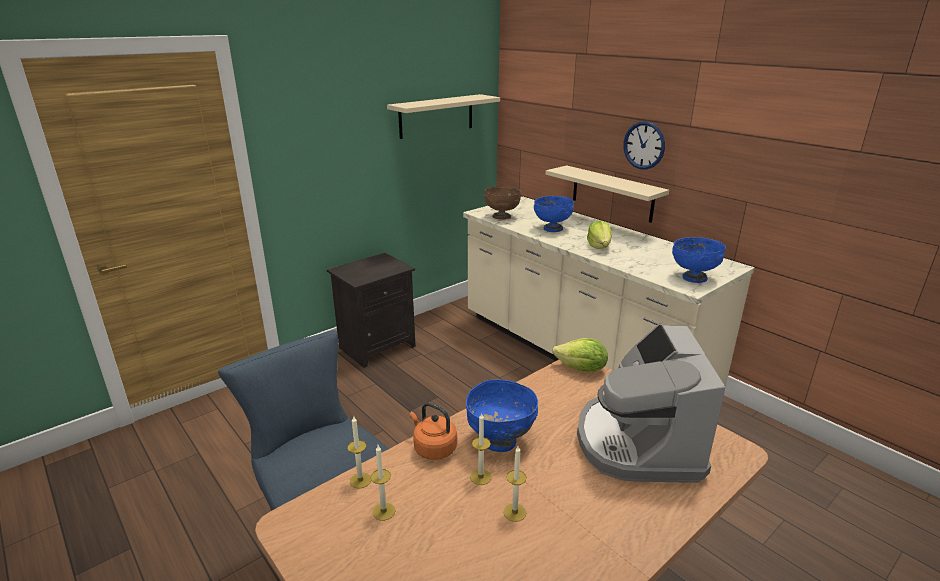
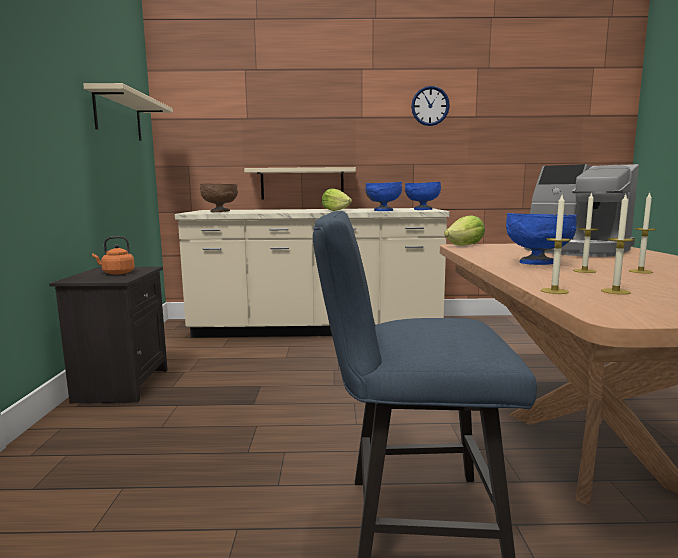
camera: 50 degrees left, 15 degrees down
(433, 448) = (526, 273): orange kettle -> orange kettle (117, 273)
(552, 229) = (278, 211): blue bowl -> blue bowl (383, 210)
(644, 145) = (326, 137): wall clock -> wall clock (430, 106)

